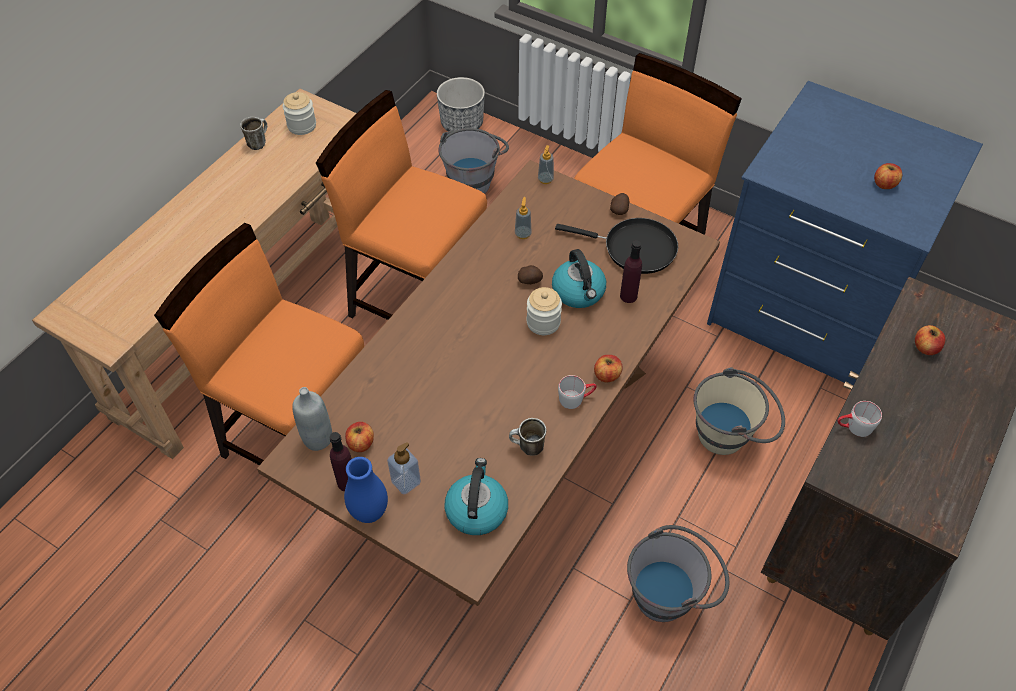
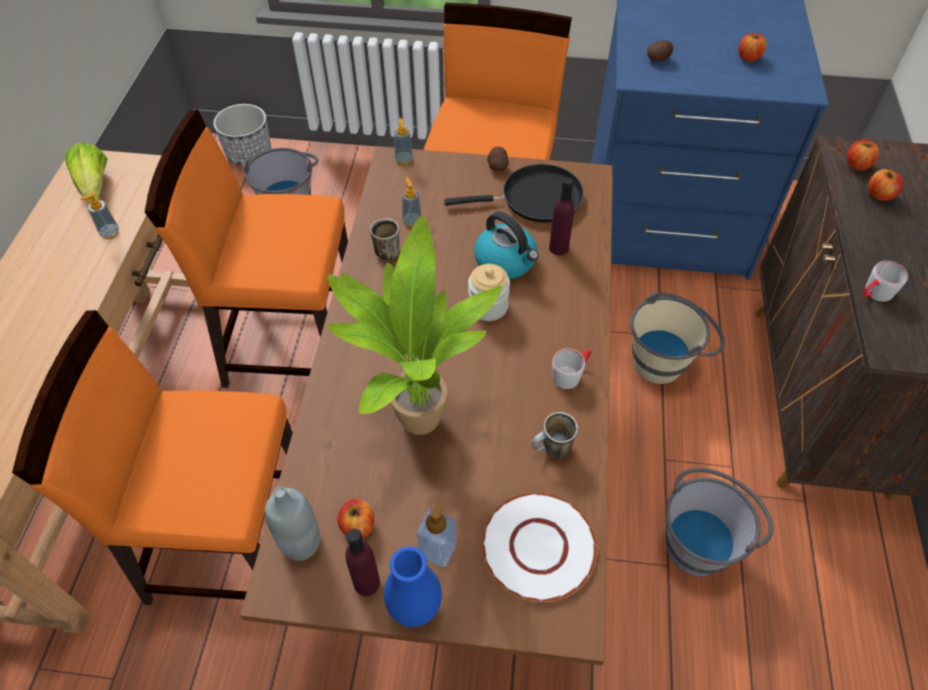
camera: 25 degrees left, 0 degrees up
(258, 142) = (48, 220): mug -> mug (387, 250)
(295, 167) = (110, 233): none -> soap dispenser
(302, 125) = (95, 186): jar -> lettuce
(440, 385) = (414, 418): none -> potted plant
(476, 509) = (538, 547): kettle -> white plate
(530, 281) = (448, 267): potato -> potato (658, 59)
(607, 375) = (587, 337): apple -> apple (857, 165)

